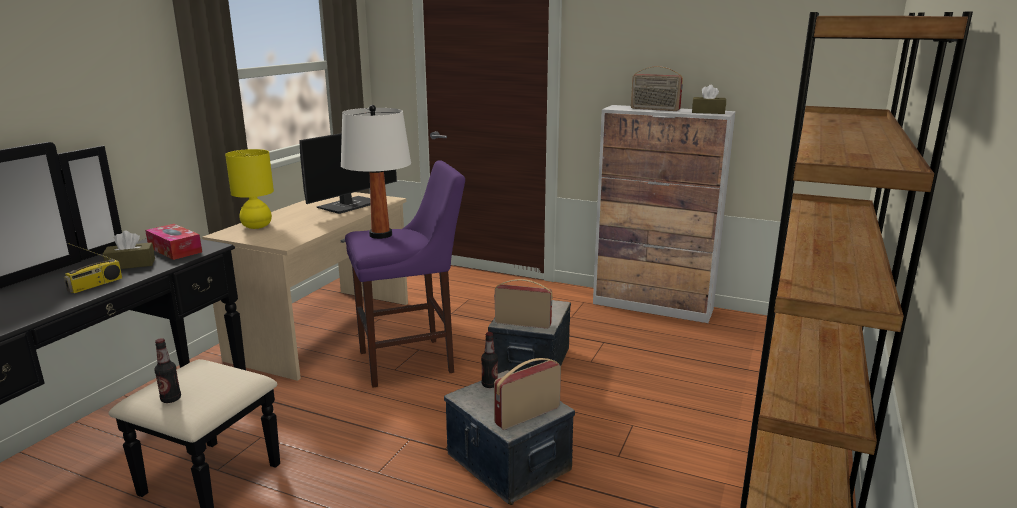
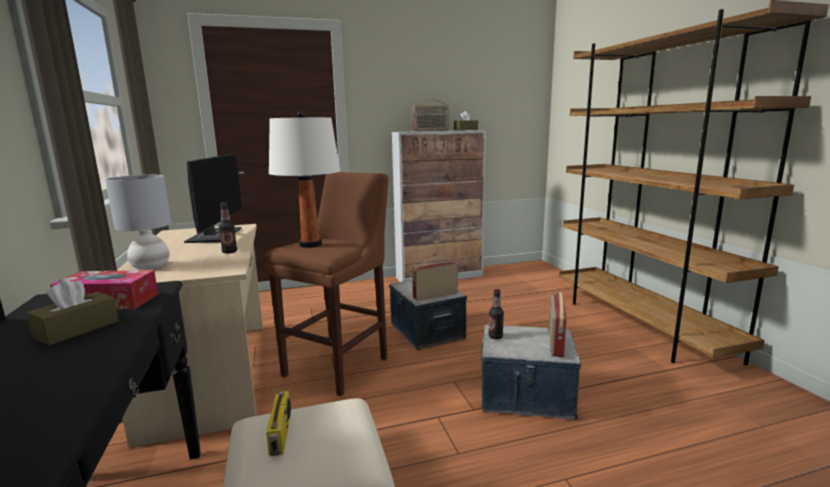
camera: 40 degrees left, 5 degrees down
(95, 285) = (77, 362): radio -> radio (281, 433)
(171, 399) = (309, 465): bottle -> bottle (229, 252)
(256, 226) = (150, 267): yellow table lamp -> grey table lamp
(411, 361) = (340, 364): purple stool -> brown stool

